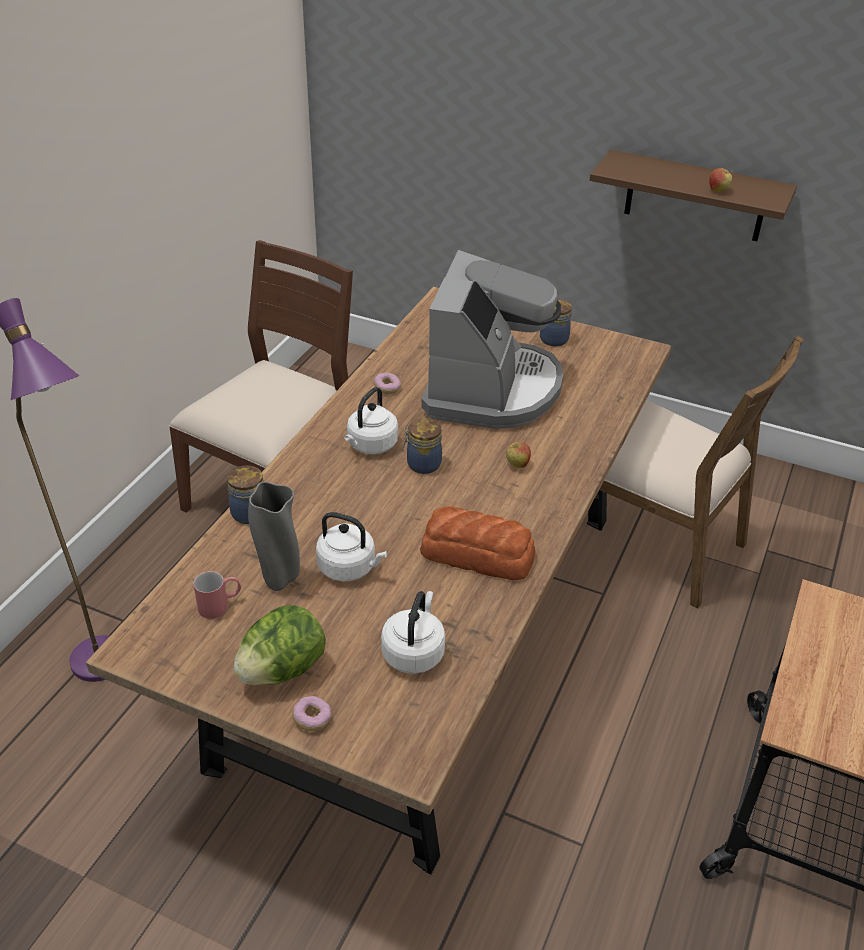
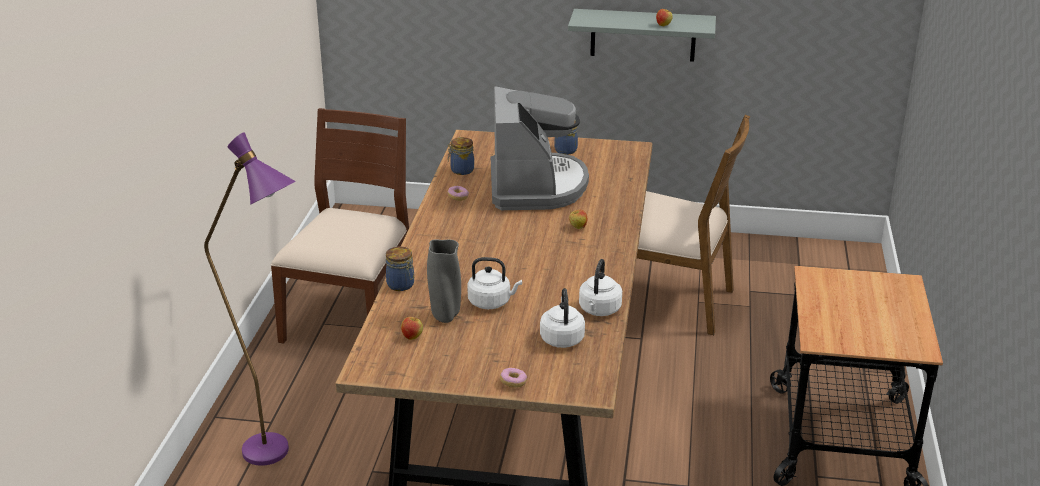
camera: 15 degrees left, 10 degrees down
(220, 605) = (412, 337): red mug -> apple
(282, 669) = (477, 362): lettuce -> none
(371, 446) = (466, 233): white kettle -> white kettle (599, 310)
(422, 464) = (510, 237): jar -> jar (461, 170)
(478, 555) = (577, 281): bread -> none
(695, 197) = (643, 35): brown shelf -> grey shelf

